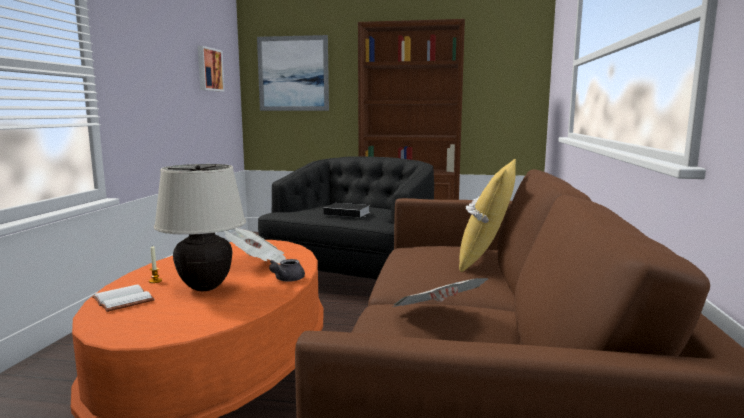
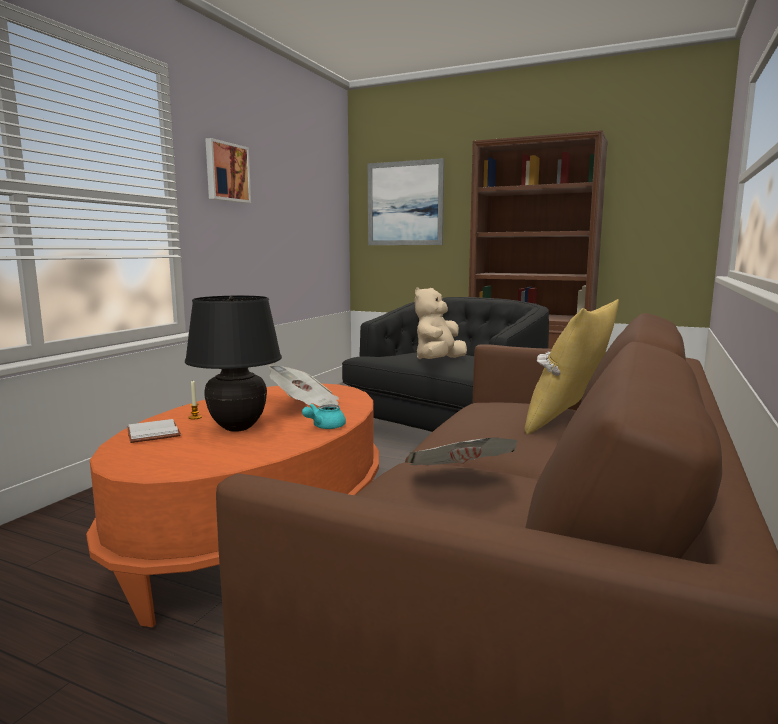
camera: 15 degrees right, 0 degrees up
(205, 287) = (237, 428): beige table lamp -> black table lamp
(209, 69) = (311, 200): picture -> picture (226, 172)
(286, 280) = (324, 427): grey teapot -> turquoise teapot
(348, 213) = (438, 361): book -> beige plush toy

